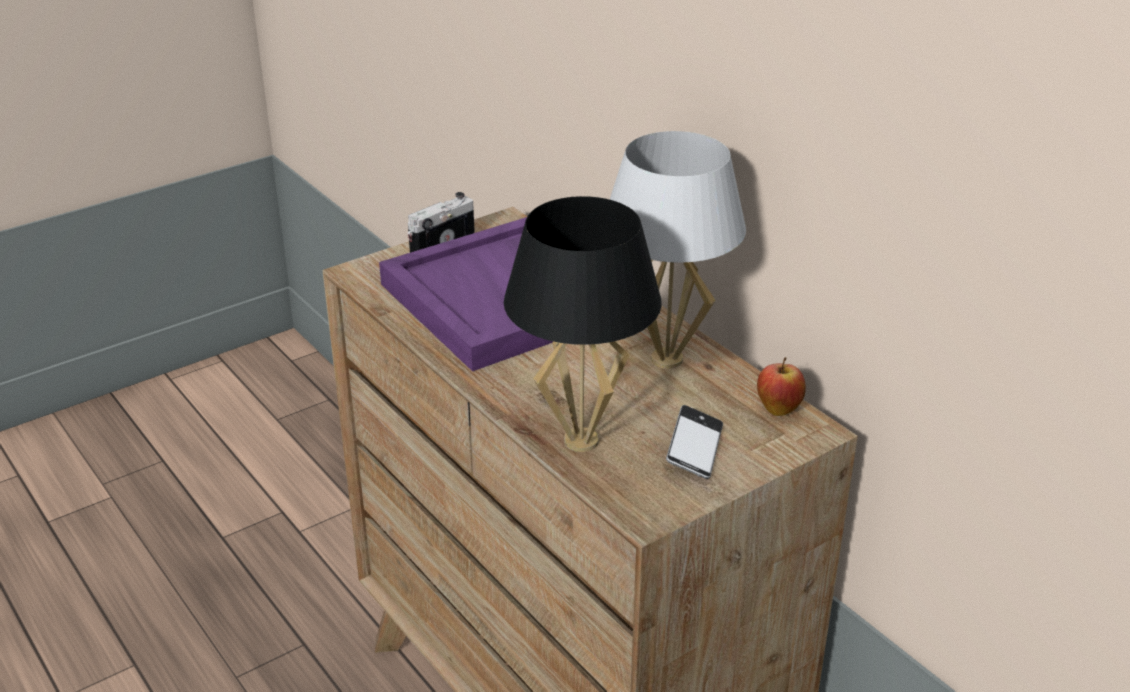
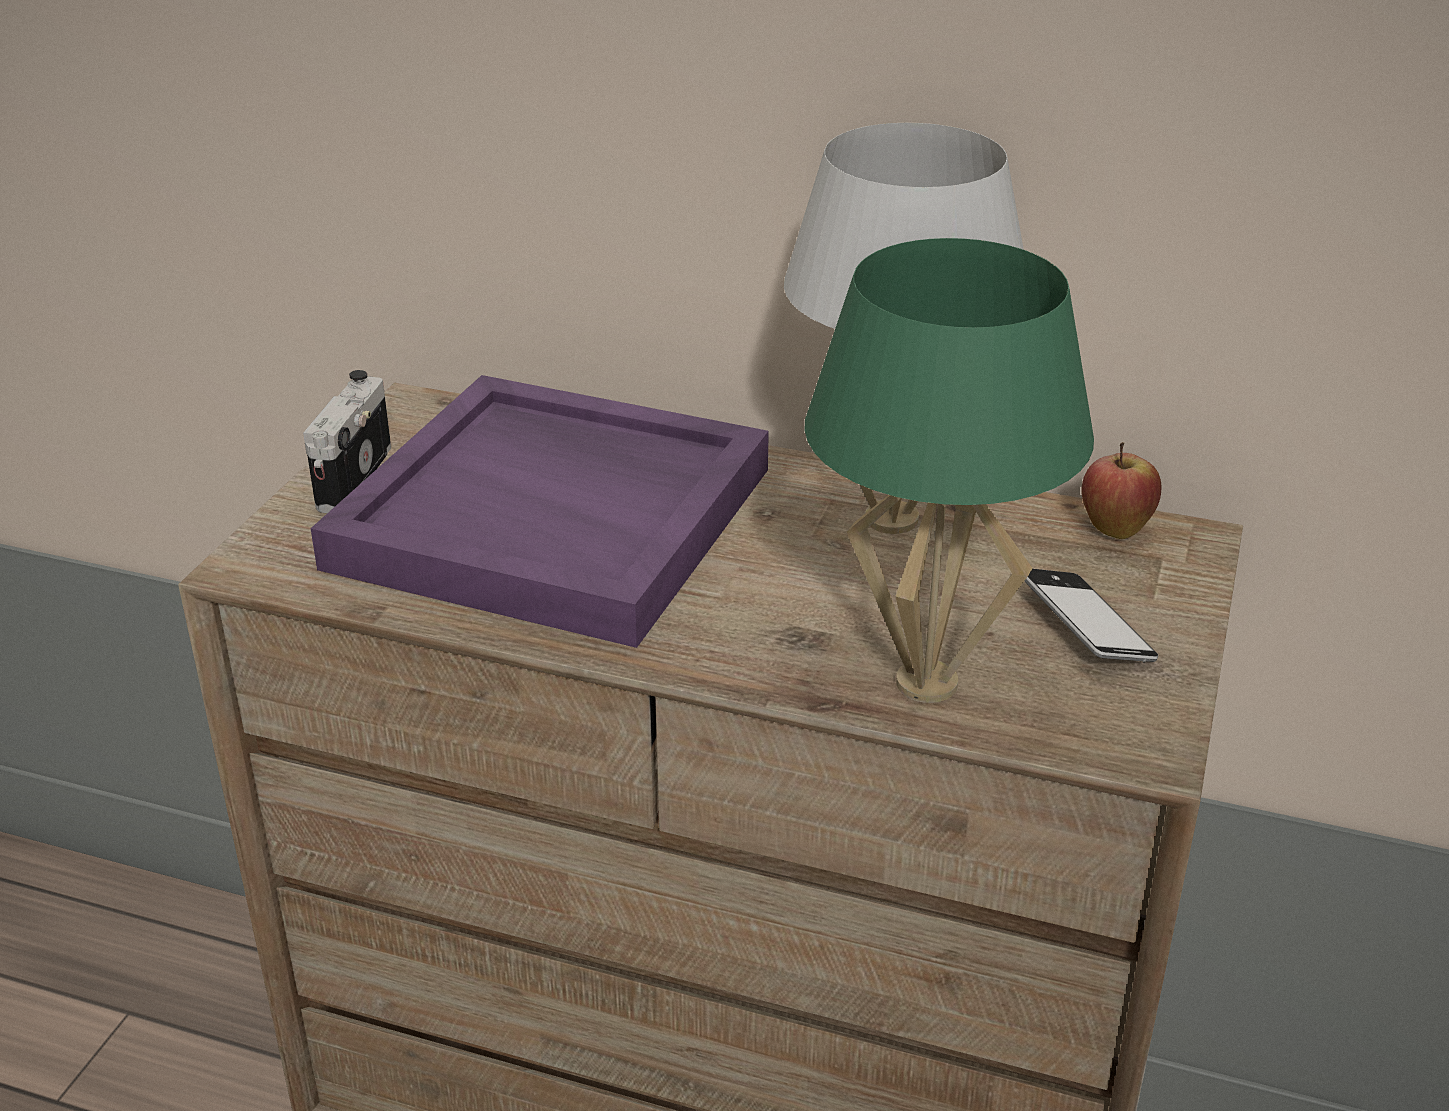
camera: 35 degrees left, 0 degrees up
(580, 441) = (926, 684): black table lamp -> green table lamp

